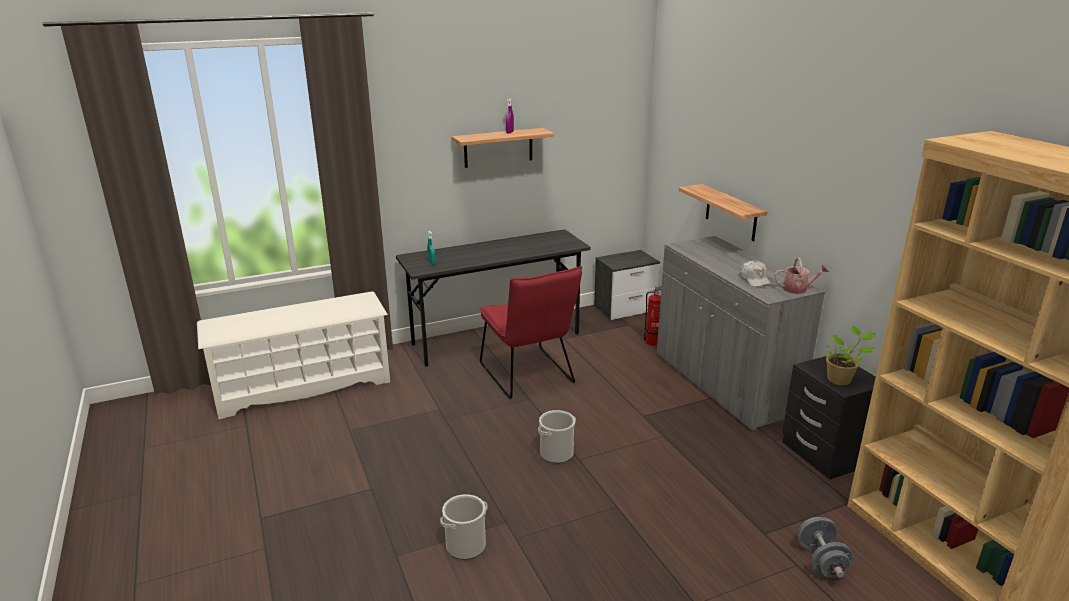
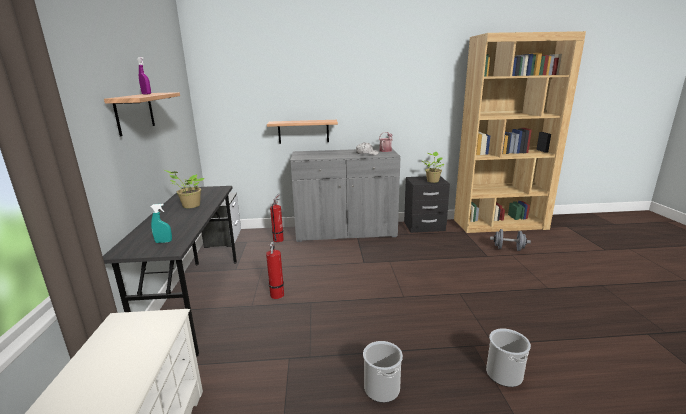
camera: 70 degrees left, 5 degrees down
(514, 248) = (190, 206): none -> potted plant
(529, 376) = (277, 296): red chair -> fire extinguisher
(556, 453) = (392, 304): bucket -> bucket (382, 388)

